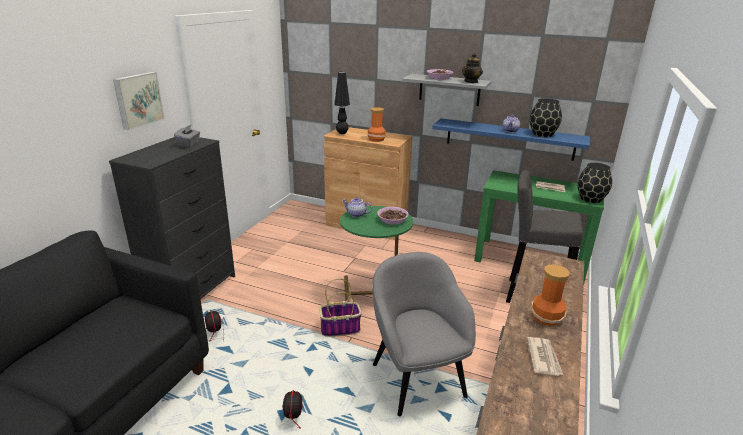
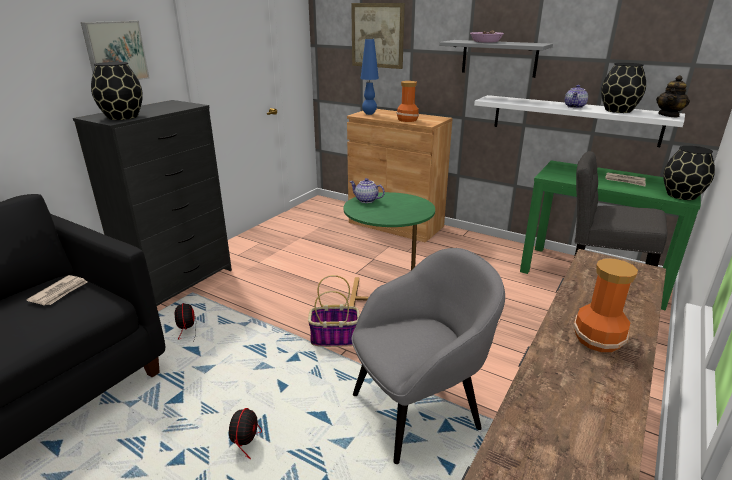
camera: 10 degrees right, 0 degrees up
(154, 158) = (123, 117): none -> black vase
(189, 144) = (172, 107): grey tissue box -> none
(342, 133) = (369, 114): black table lamp -> blue table lamp
(345, 66) = (377, 35): none -> picture
(392, 220) = (409, 208): bowl -> none
(417, 378) = (418, 410): grey armchair -> grey armchair turned 75 degrees clockwise
(471, 82) = (525, 43): teapot -> teapot (669, 115)
(509, 139) = (574, 120): blue shelf -> white shelf
(543, 358) = (584, 399): newspaper -> newspaper (60, 292)

